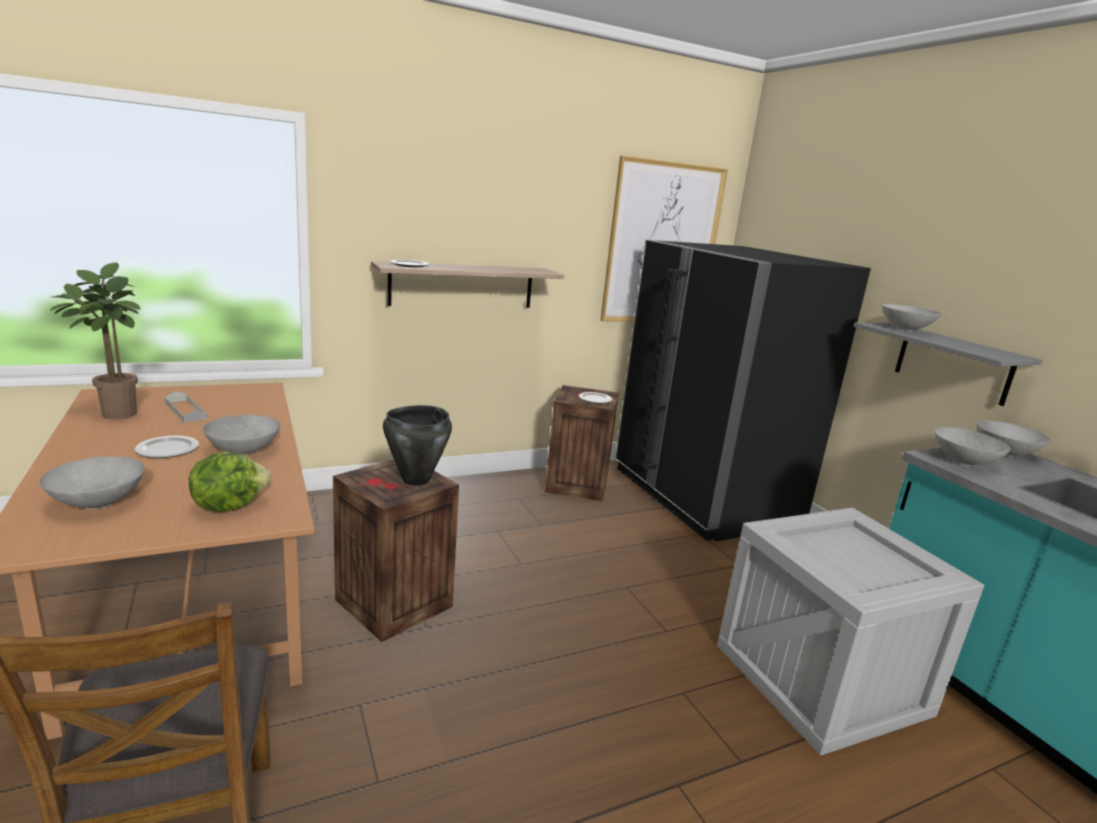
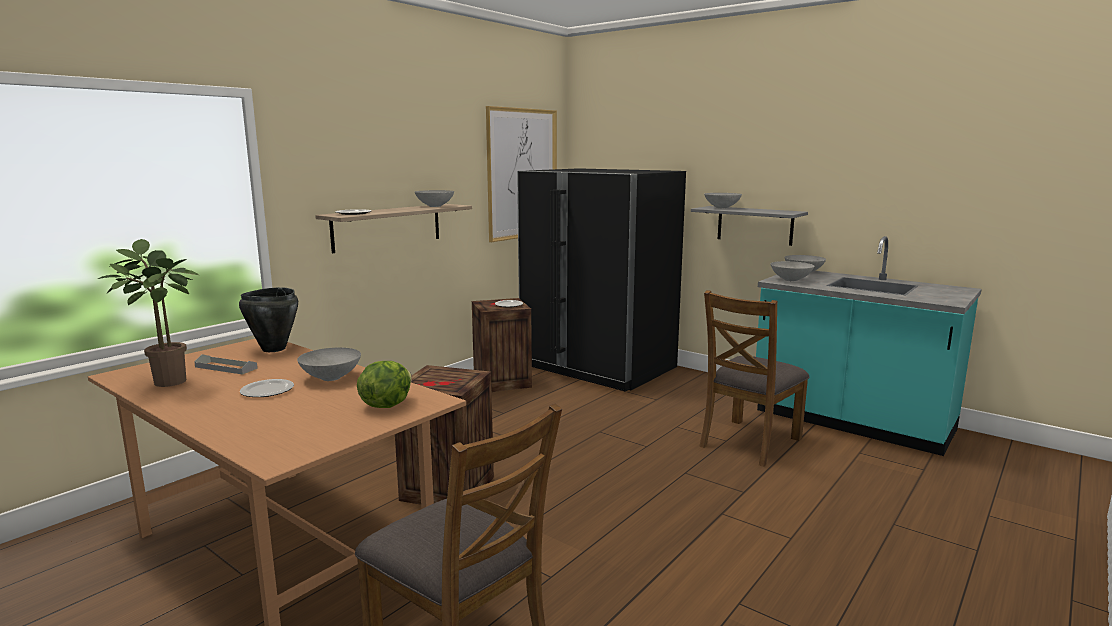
camera: 25 degrees left, 5 degrees down
(97, 503) = (283, 427): grey bowl -> grey bowl (435, 206)
(415, 480) = (457, 376): black cooking pot -> black cooking pot (273, 349)
(817, 678) = (749, 442): crate -> brown chair

